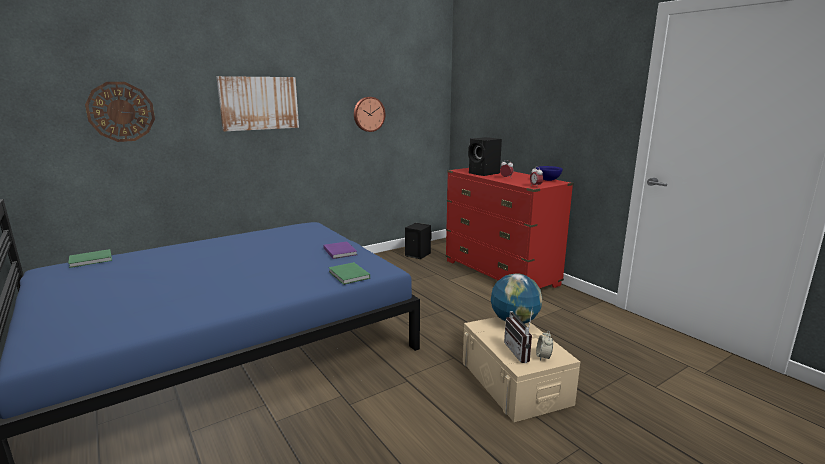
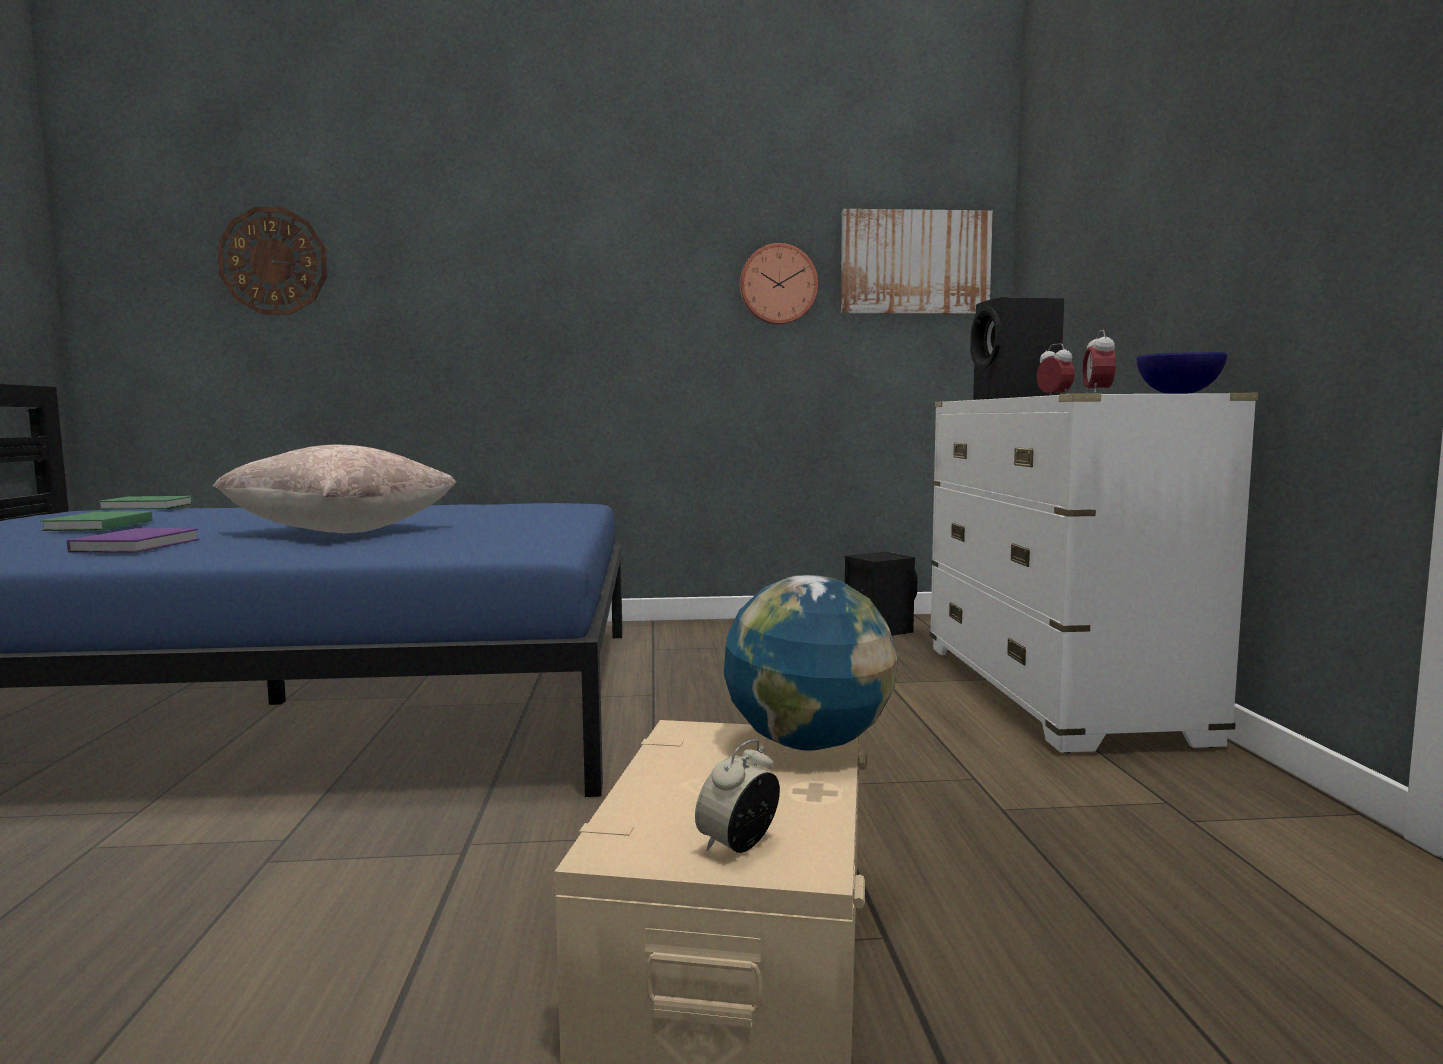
camera: 30 degrees right, 10 degrees down
(259, 103) = (526, 253): picture -> picture (915, 263)
(266, 267) = (341, 532): none -> beige pillow
(340, 251) = (527, 528): purple book -> purple book (140, 545)
(349, 275) = (435, 550): green book -> green book (96, 525)
(500, 273) = (1054, 692): red dresser -> white dresser
(521, 352) = (686, 815): radio -> none

